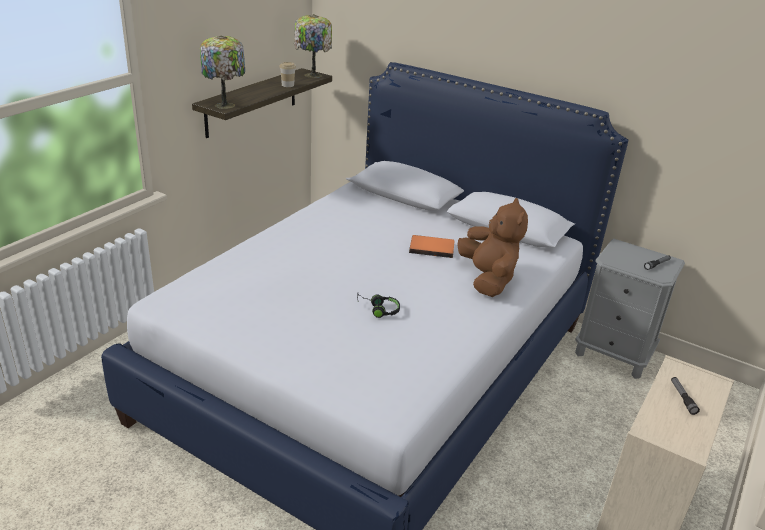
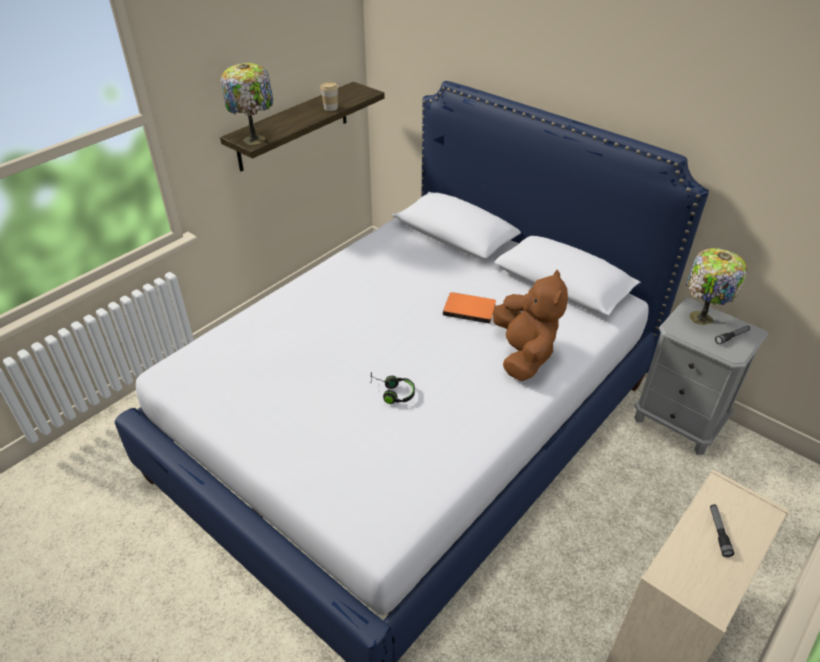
camera: 10 degrees right, 10 degrees up
(312, 75) = (361, 92): table lamp -> table lamp (700, 319)

